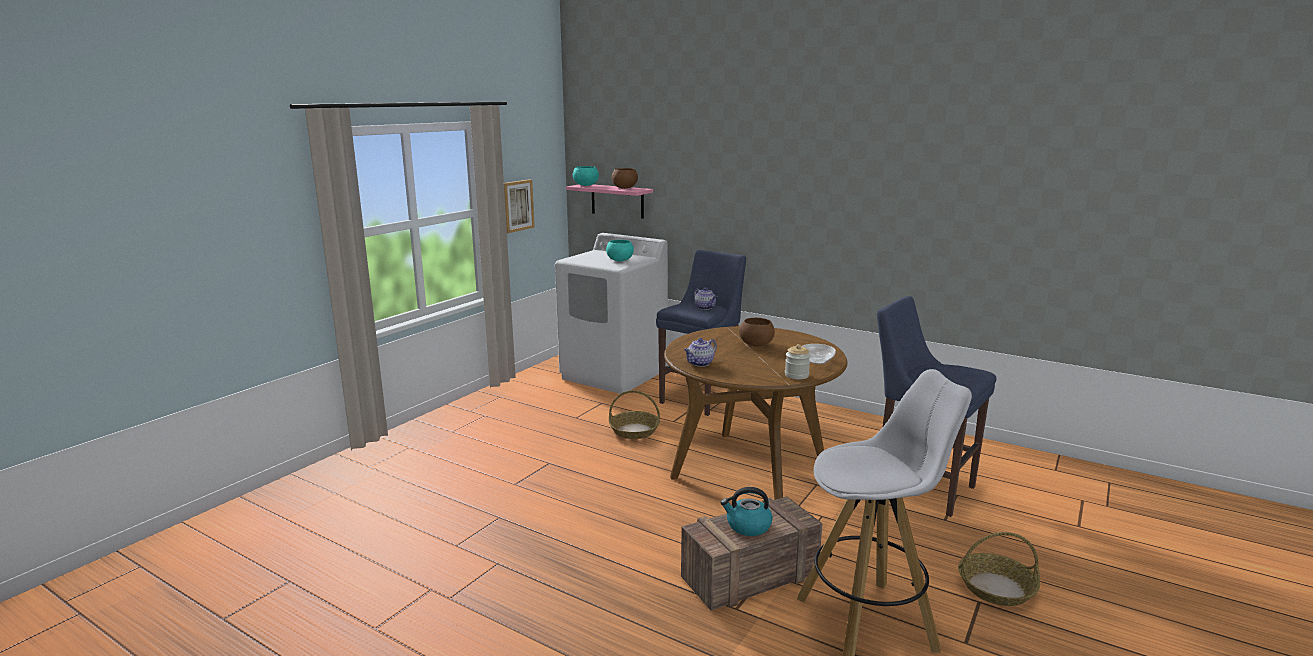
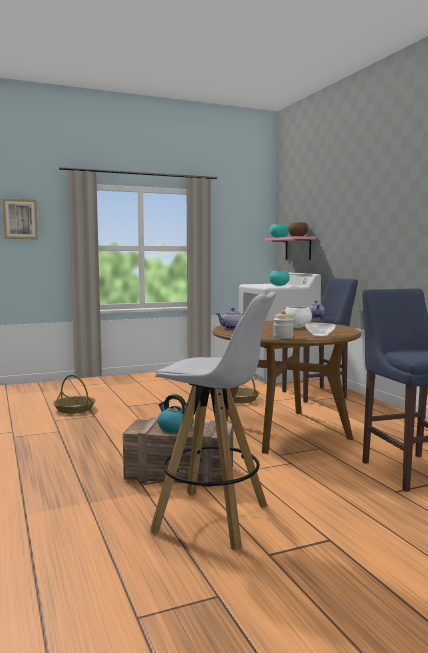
camera: 35 degrees right, 10 degrees down
(517, 205) = (227, 249): picture -> picture (20, 219)
(756, 345) = (297, 327): brown bowl -> white bowl
(996, 588) = (363, 538): basket -> basket (75, 409)

